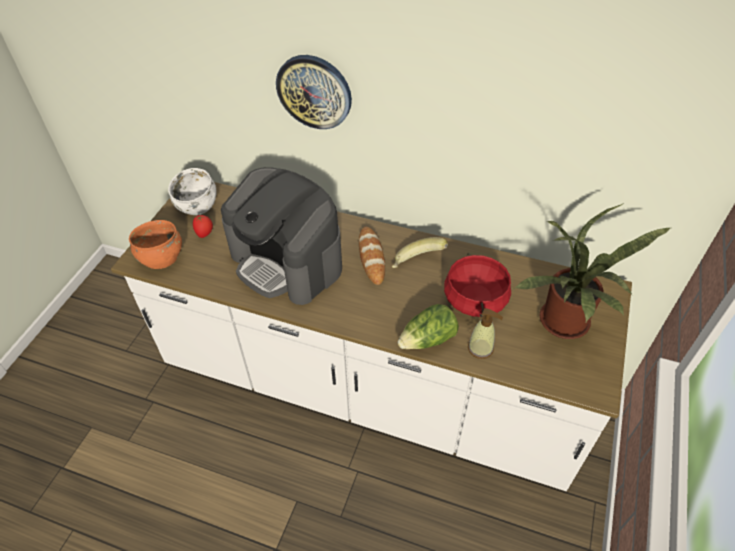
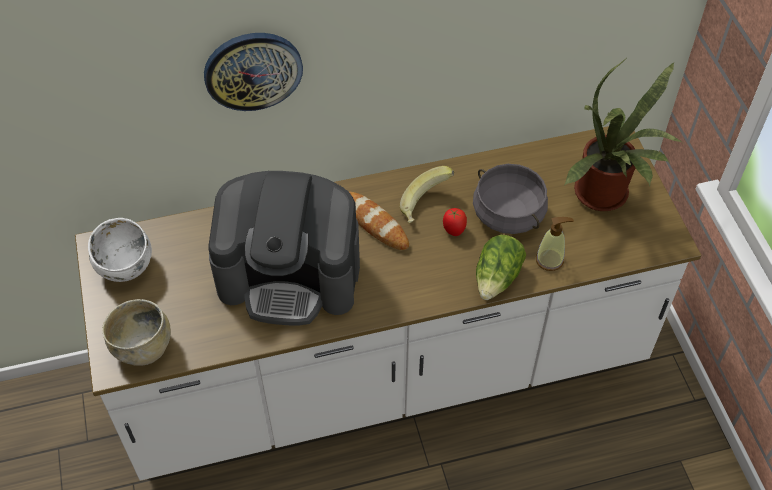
camera: 35 degrees left, 5 degrees up
(161, 257) = (143, 347): orange bowl -> beige bowl
(205, 234) = (167, 293): tomato -> tomato (454, 230)
(474, 299) = (507, 214): red cooking pot -> grey cooking pot

